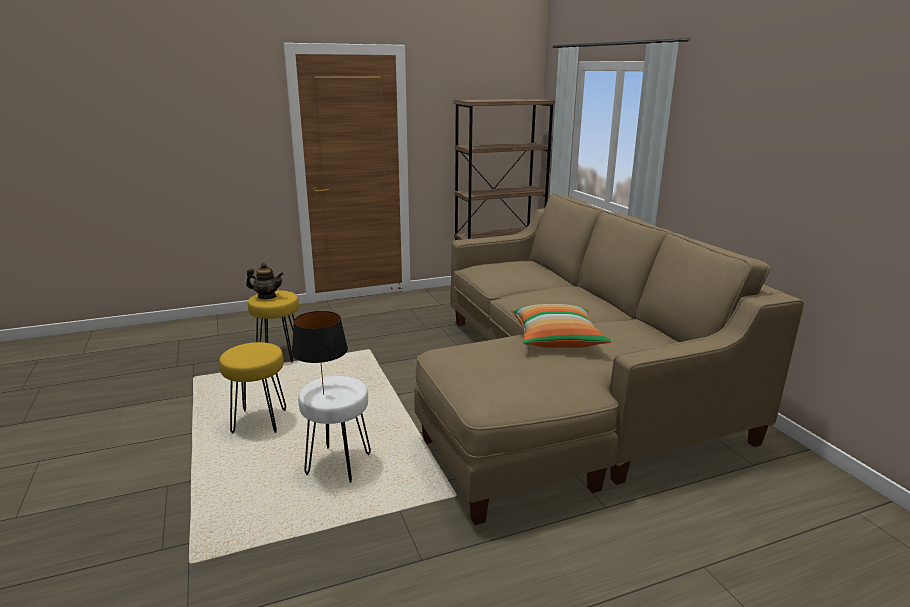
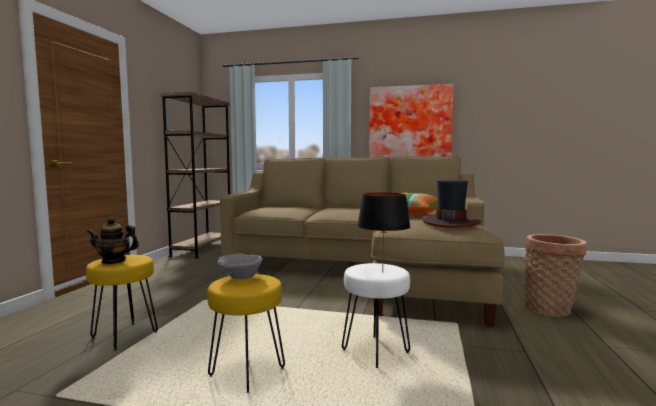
camera: 55 degrees left, 15 degrees down
(261, 347) = (241, 277): none -> grey bowl
(267, 297) = (114, 261): teapot -> teapot turned 135 degrees counterclockwise
(501, 375) = (450, 223): none -> hat
(599, 569) = (550, 310): none -> basket
(753, 178) = (410, 127): none -> picture

